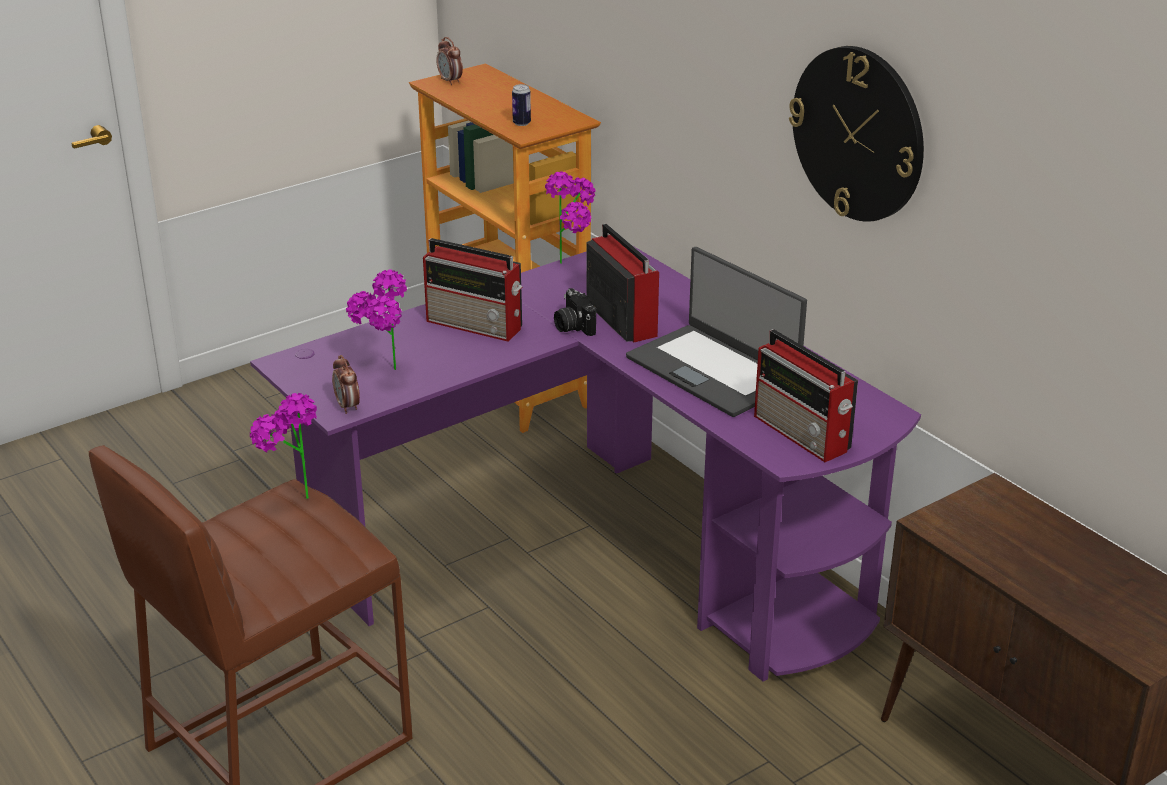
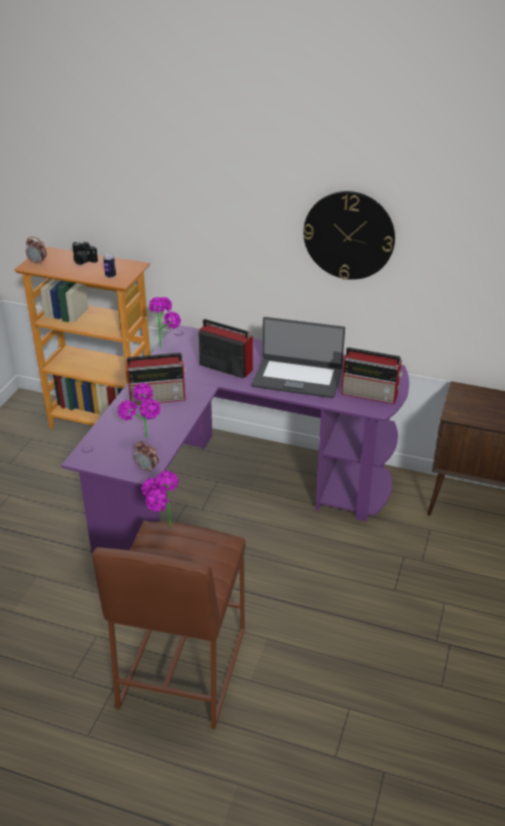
camera: 35 degrees left, 5 degrees up
(573, 326) = (207, 380): camera -> camera (83, 261)

